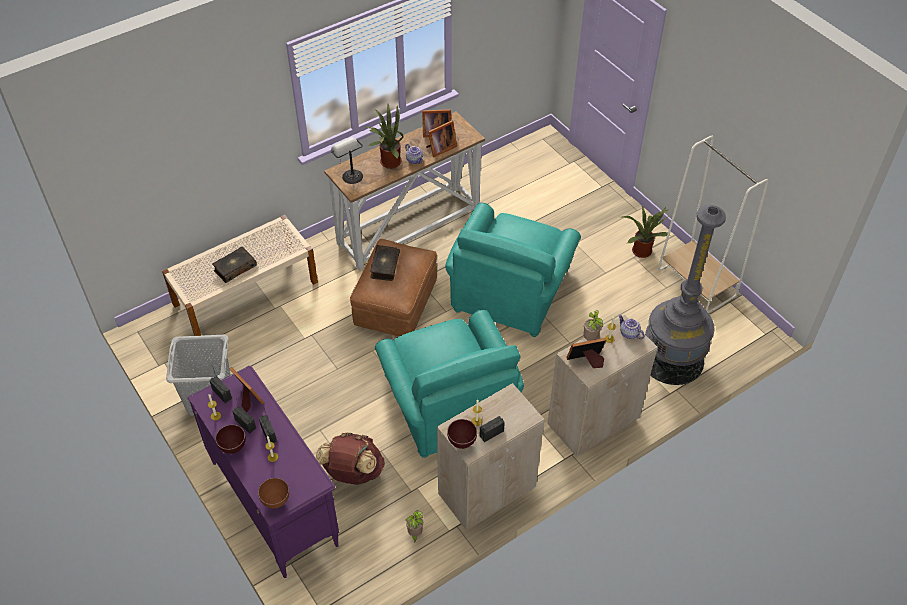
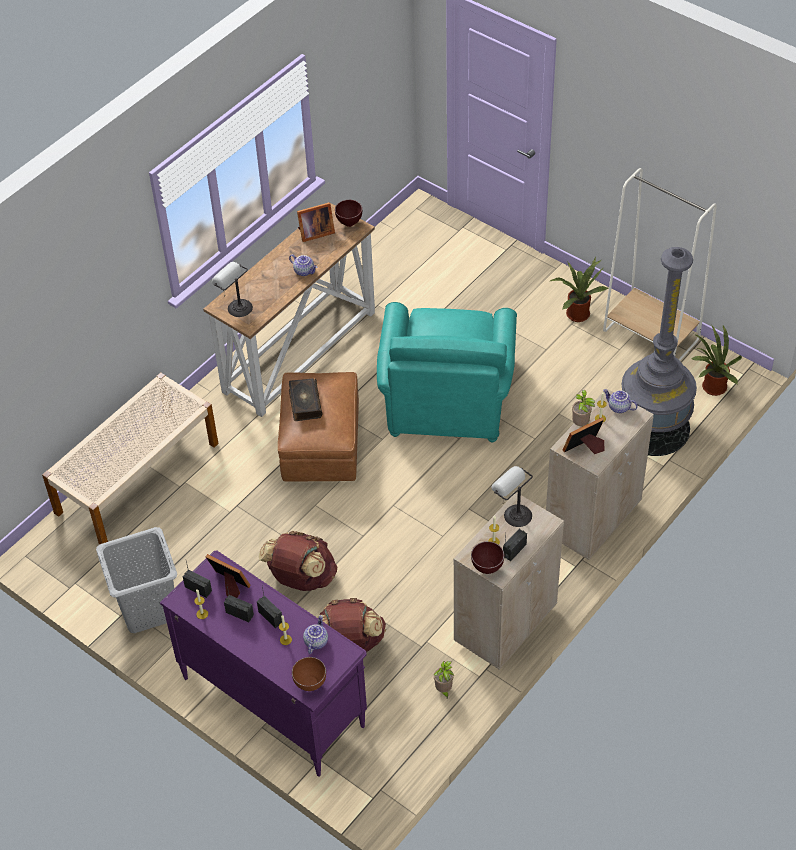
camera: 15 degrees left, 0 degrees up
(233, 448) = (237, 642): brown bowl -> brown bowl (348, 223)
(235, 268) = (129, 449): book -> none
(296, 465) = (315, 641): none -> teapot
(337, 407) = (301, 579): none -> brown backpack
(388, 162) = (274, 280): potted plant -> potted plant (711, 387)
(440, 148) = (328, 251): picture frame -> none
(447, 403) = (424, 540): turquoise armchair -> none
(503, 400) = (512, 512): none -> table lamp

